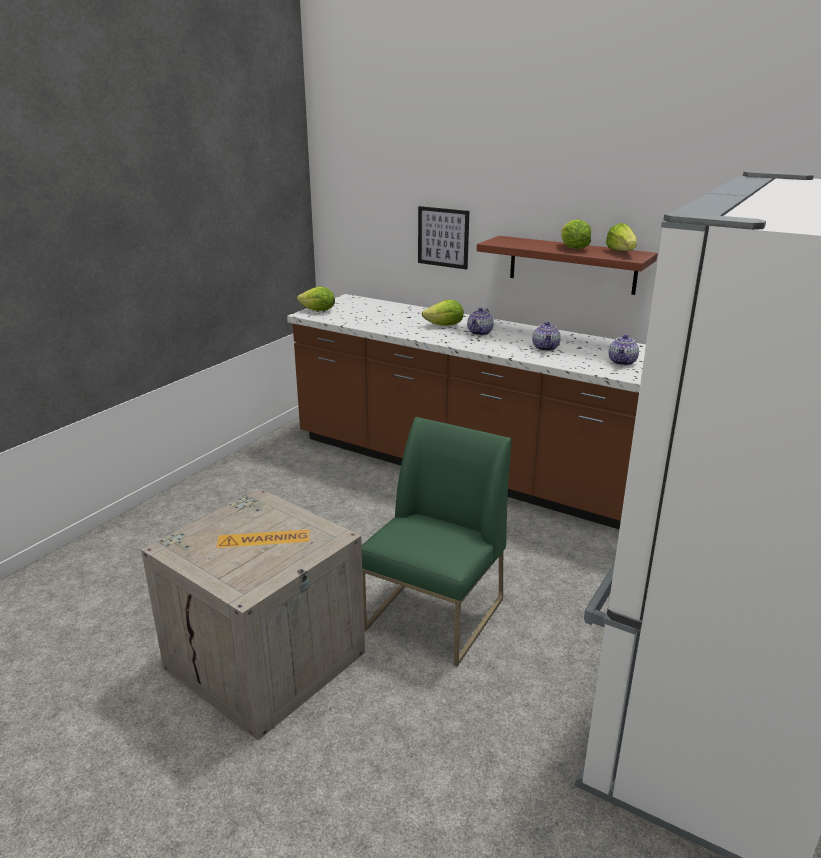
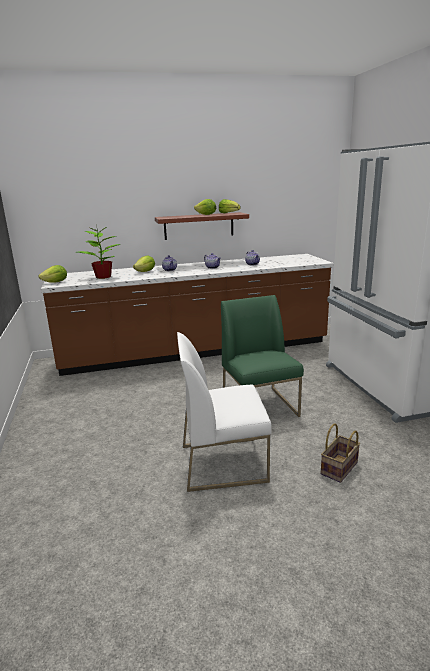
camera: 45 degrees left, 5 degrees down
(265, 658) = (224, 462): crate -> white chair
(360, 777) = (339, 469): none -> basket
(381, 318) = (104, 277): none -> potted plant
(443, 237) = (117, 224): picture -> none

